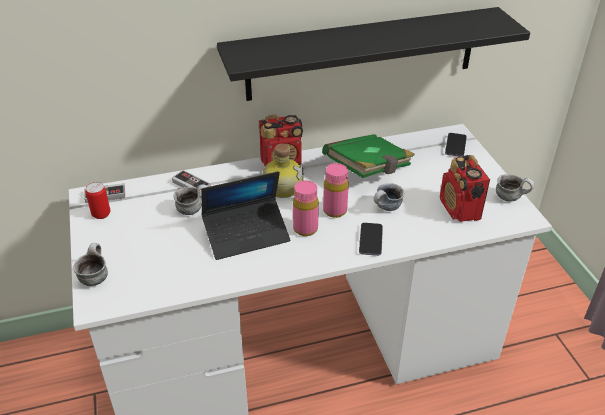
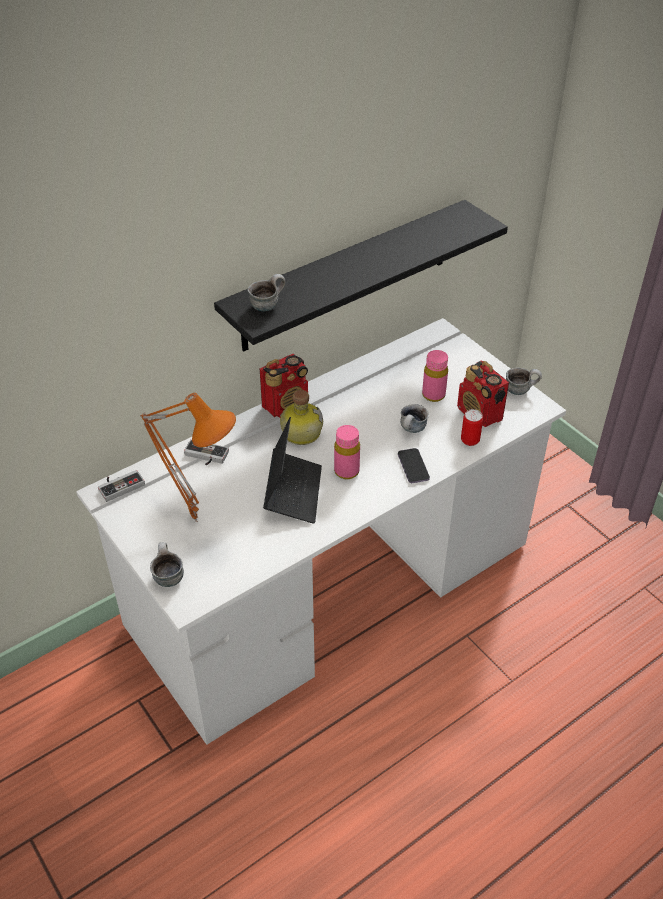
camera: 20 degrees left, 5 degrees up
(101, 214) = (131, 509): can -> can (470, 440)
(151, 235) = (198, 518): none -> orange table lamp
(193, 209) = (224, 479): mug -> mug (267, 304)
(246, 235) = (293, 492): laptop -> laptop turned 45 degrees counterclockwise
(335, 211) = (365, 445): pink bottle -> pink bottle (433, 395)
(369, 170) = (376, 392): green book -> none
(455, 146) = (447, 345): phone -> none

